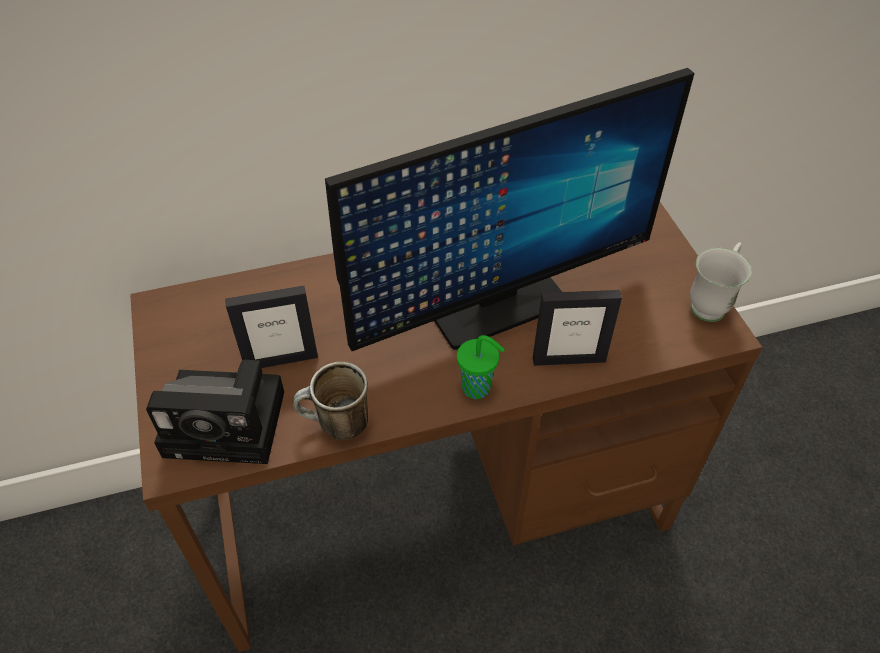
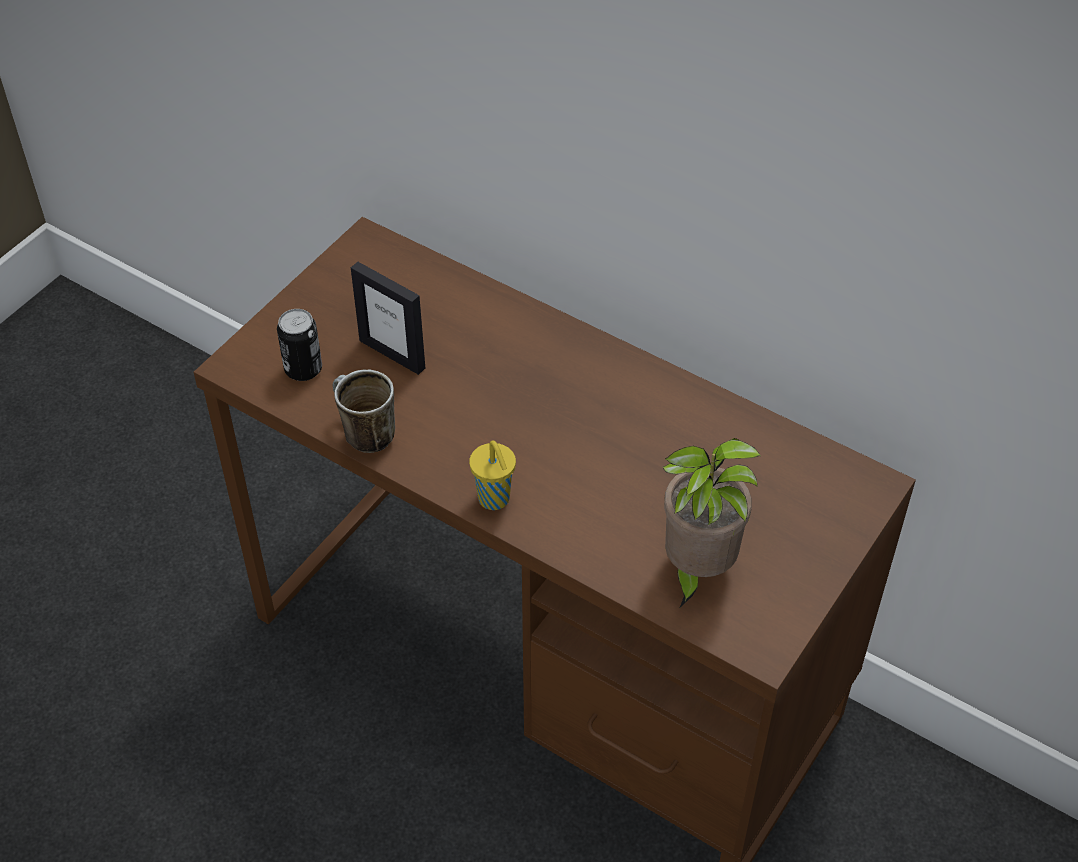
camera: 50 degrees right, 0 degrees up
(231, 423) = (303, 369): camera -> can
(478, 388) = (495, 500): green cup -> yellow cup
(495, 305) = (605, 452): monitor -> none
(568, 359) = (596, 544): picture frame -> none
(636, 324) = (696, 570): none -> potted plant
(711, 303) = (793, 616): white mug -> none

